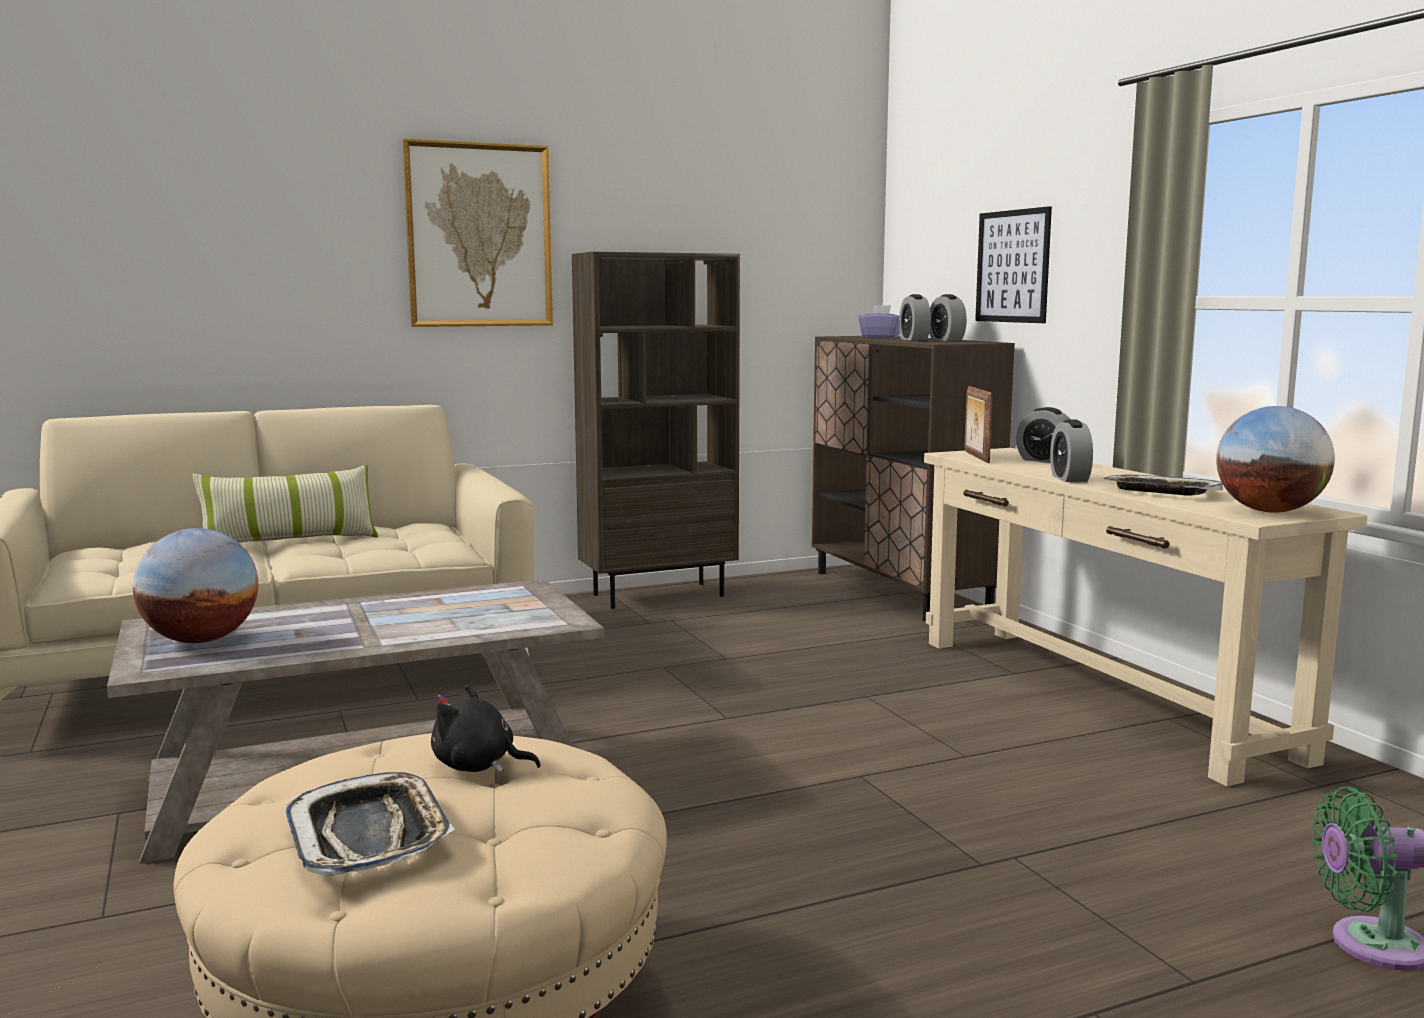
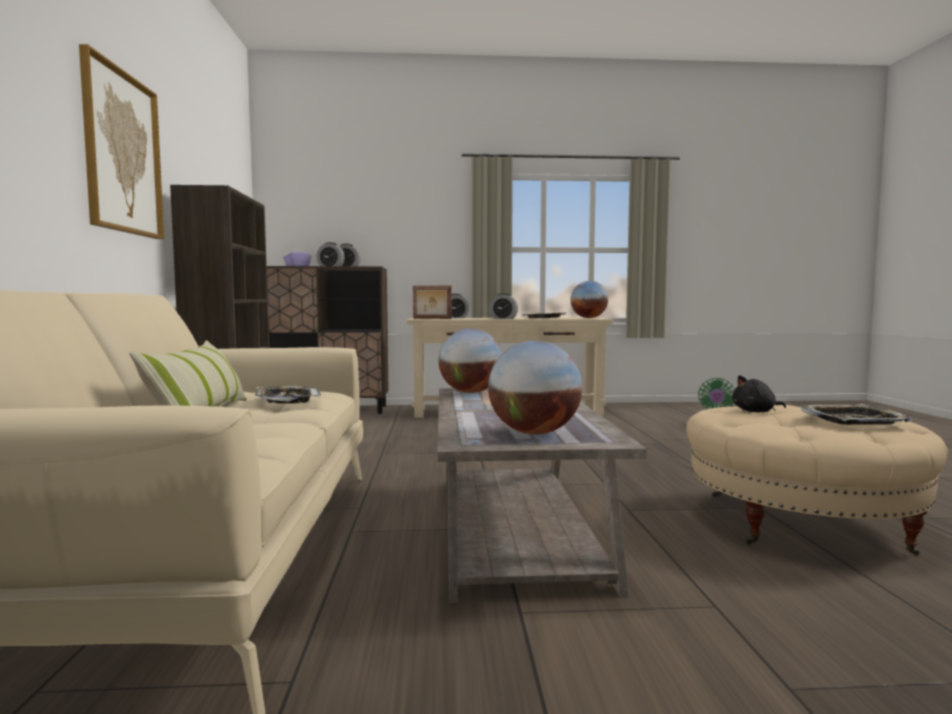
camera: 70 degrees left, 5 degrees down
(367, 546) = (287, 400): none -> tray
(478, 766) = (756, 412): black plush toy -> black plush toy turned 45 degrees clockwise
(506, 593) = (470, 392): none -> globe
(1012, 266) = (379, 231): picture -> none

